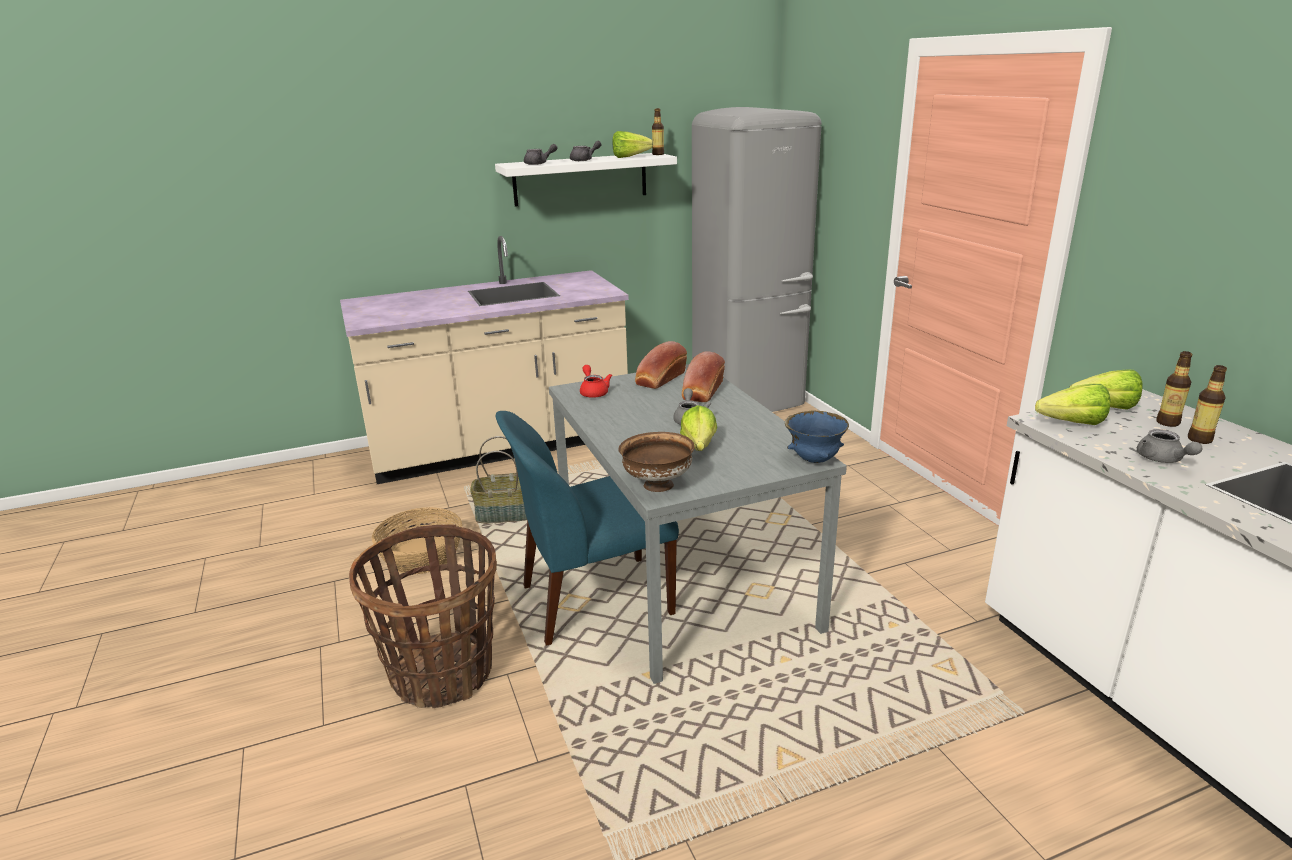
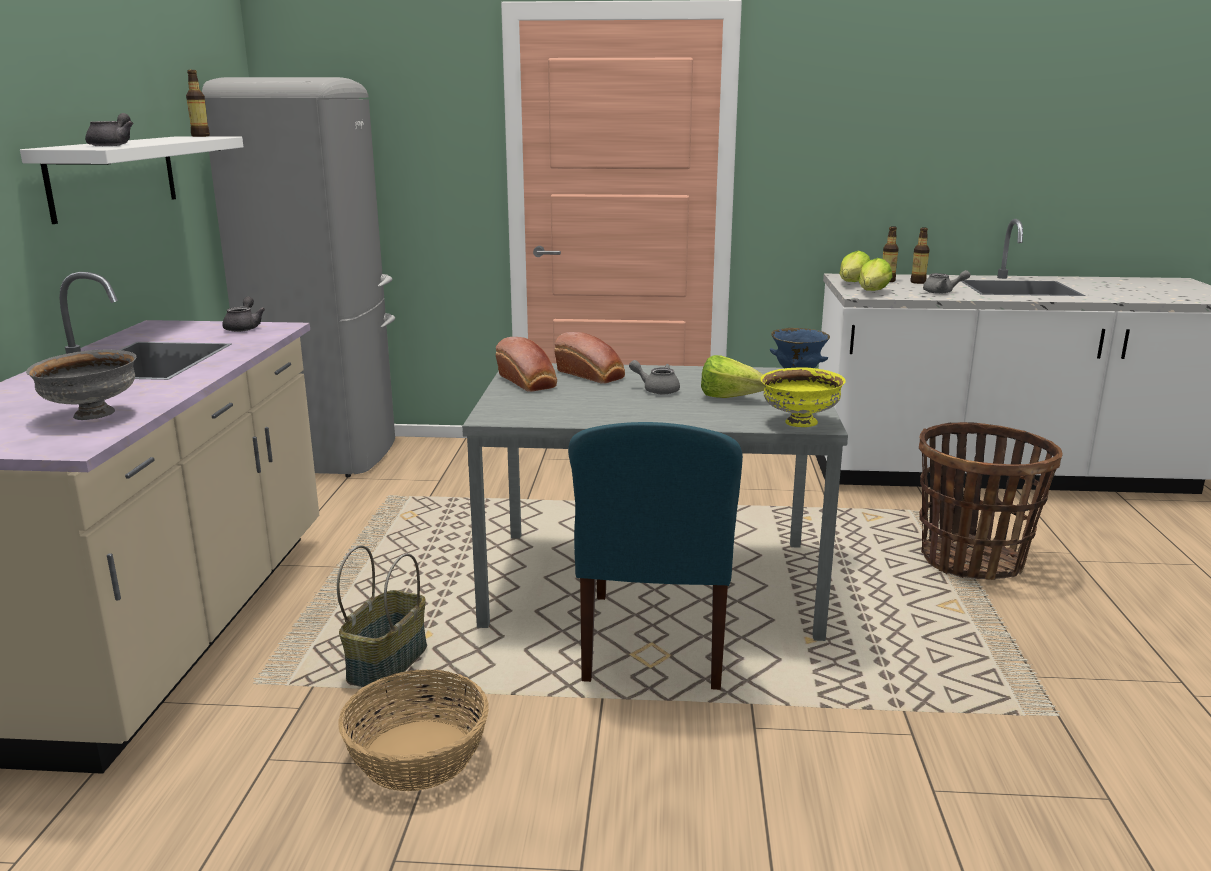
camera: 65 degrees left, 5 degrees down
(410, 313) = (92, 415): none -> grey bowl
(442, 673) = (723, 777): basket -> basket (972, 560)
(585, 160) = (150, 141): grey teapot -> grey teapot (244, 327)
(593, 392) = (520, 410): red teapot -> none
(633, 157) = (193, 138): lettuce -> none
(657, 485) = (799, 423): brown bowl -> yellow bowl

